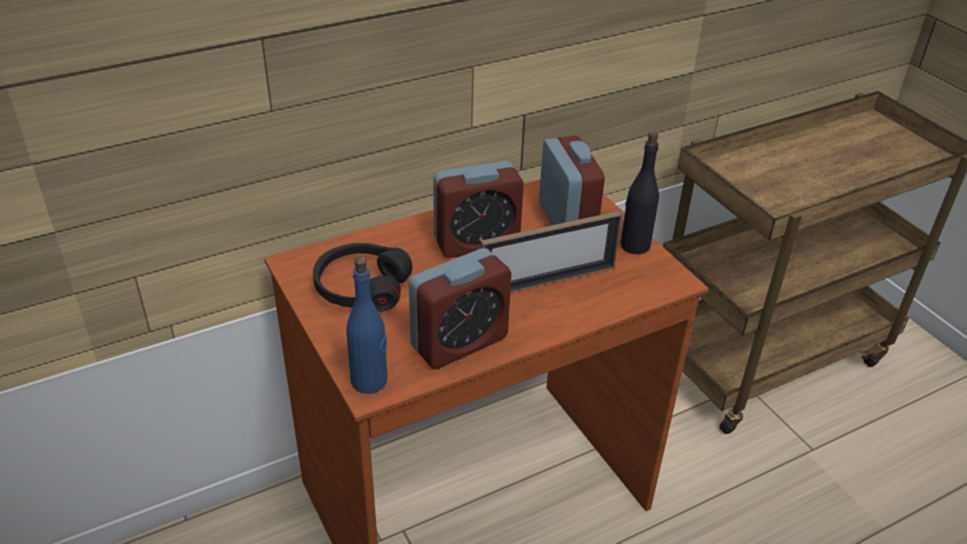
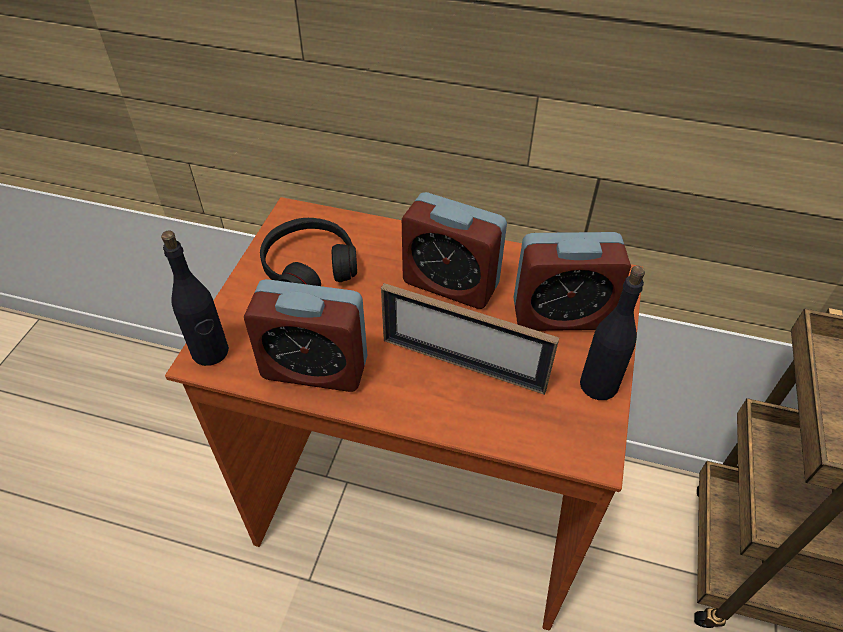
camera: 45 degrees right, 10 degrees up
(369, 381) = (210, 352): blue bottle -> black bottle
(566, 221) = (560, 315): alarm clock -> alarm clock turned 60 degrees clockwise

